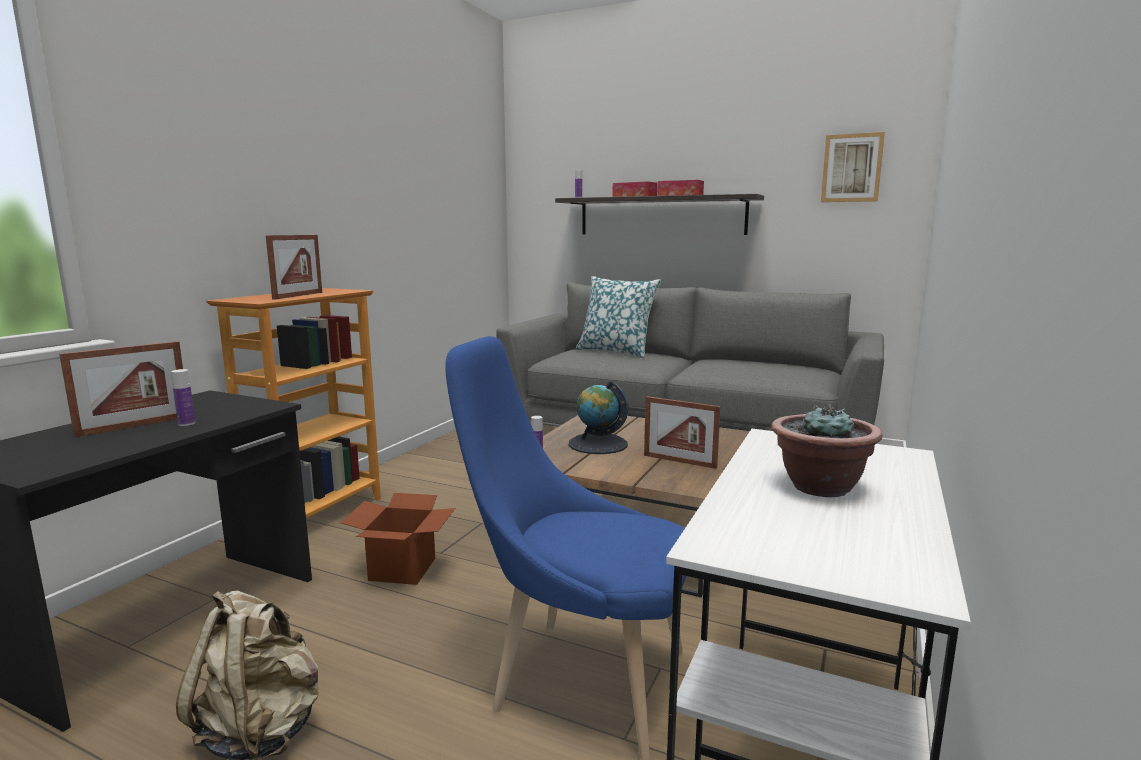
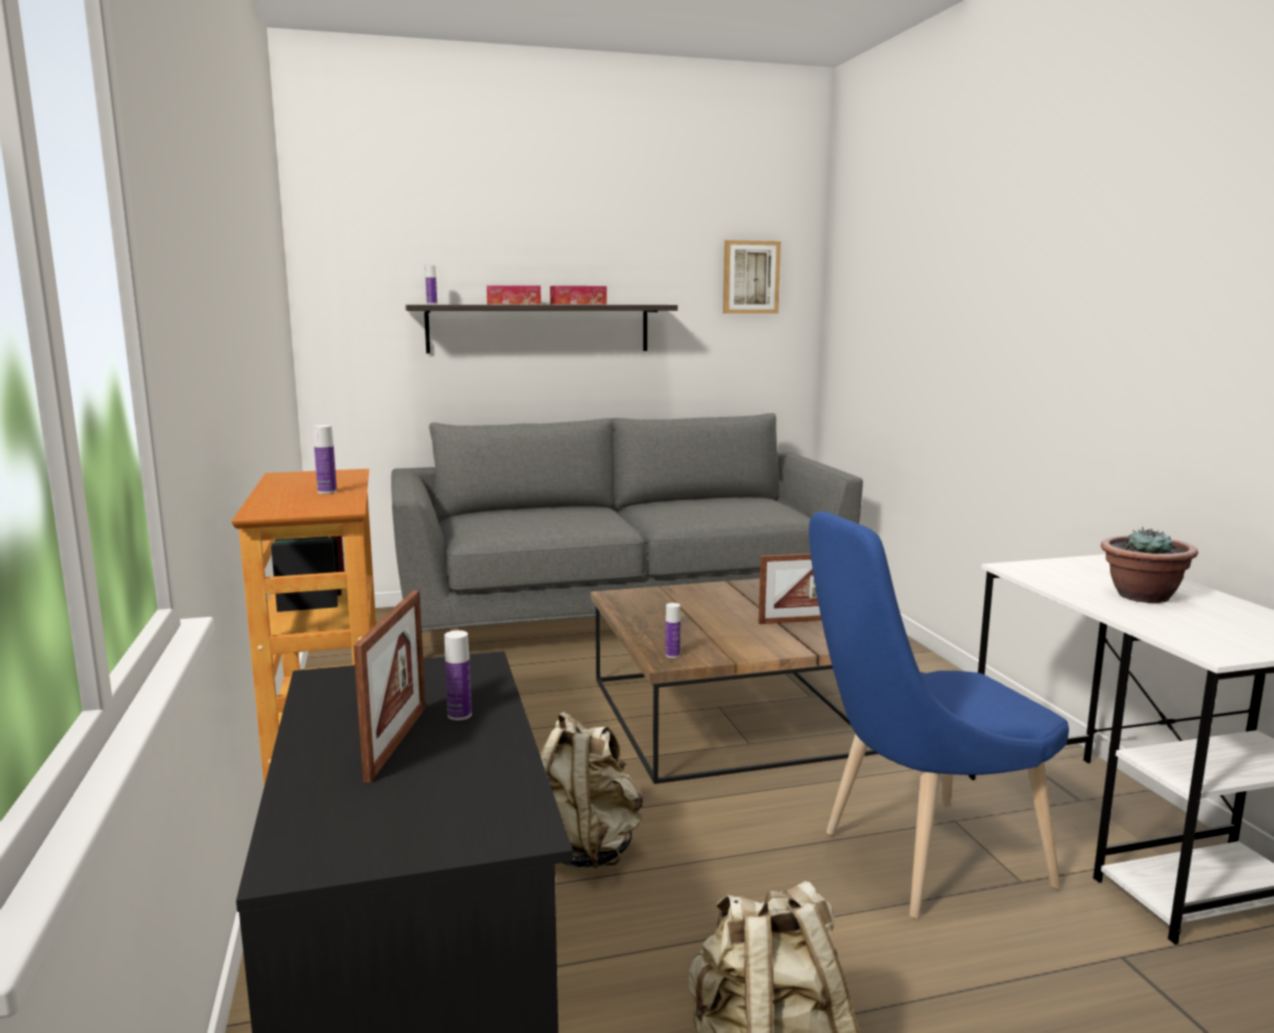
camera: 40 degrees left, 0 degrees up
(298, 295) = (327, 491): picture frame -> bottle
(402, 569) = (585, 848): cardboard box -> beige backpack
(597, 444) = (694, 624): globe -> none
(616, 351) = (528, 511): pillow -> none

